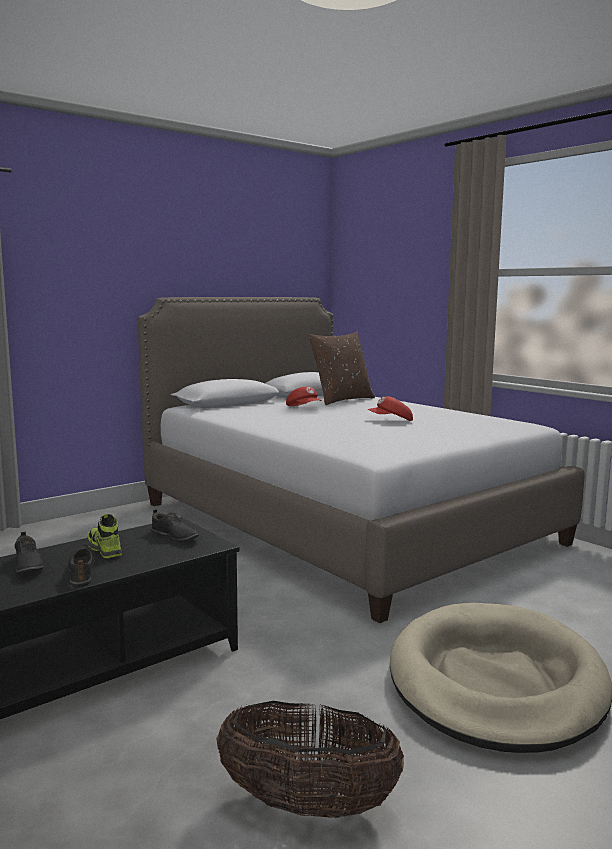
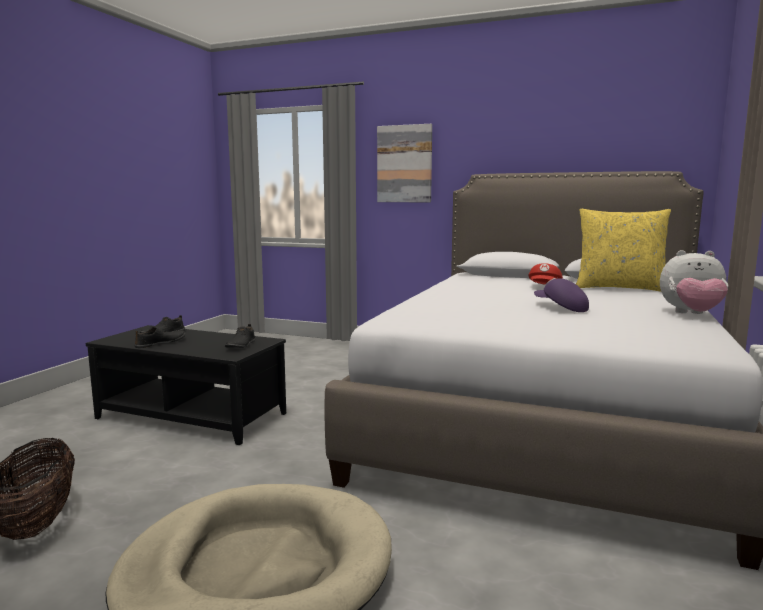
camera: 60 degrees right, 0 degrees up
(64, 282) = (404, 164): none -> picture
(104, 549) = (202, 339): shoe -> none
(341, 400) = (619, 288): brown pillow -> yellow pillow
(391, 421) = (560, 308): red cap -> purple cap
(445, 409) = (691, 314): none -> plush toy

